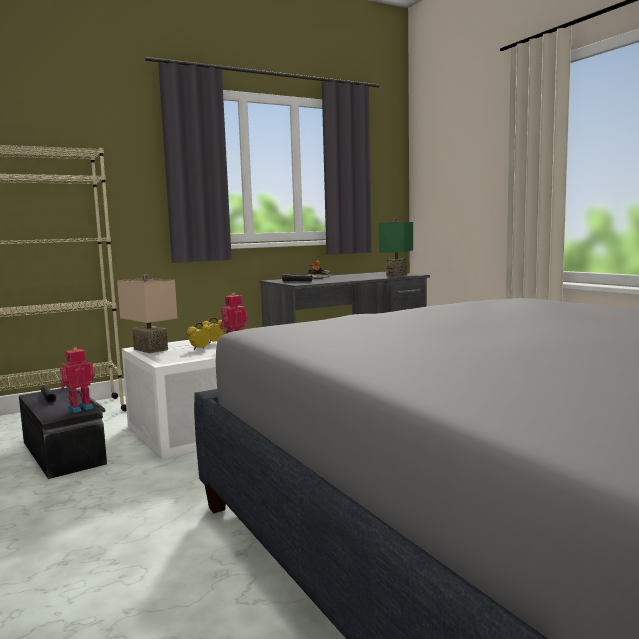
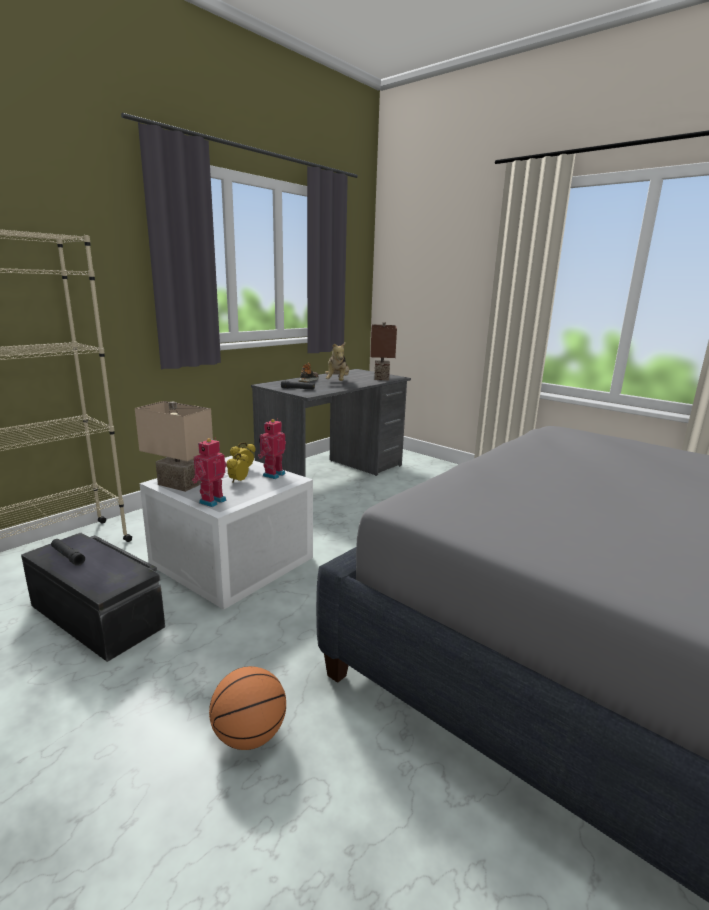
camera: 20 degrees left, 10 degrees up
(80, 408) = (126, 570): toy robot -> toy robot (211, 501)
(113, 534) = (249, 735): none -> basketball
(344, 278) = (337, 382): none -> plush toy
(398, 275) = (382, 378): green table lamp -> brown table lamp

